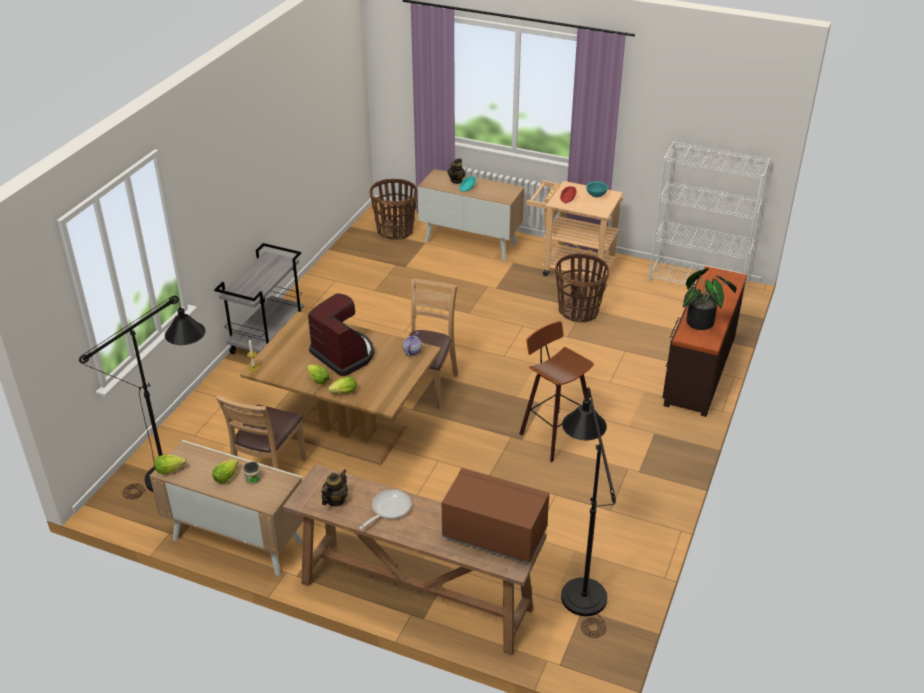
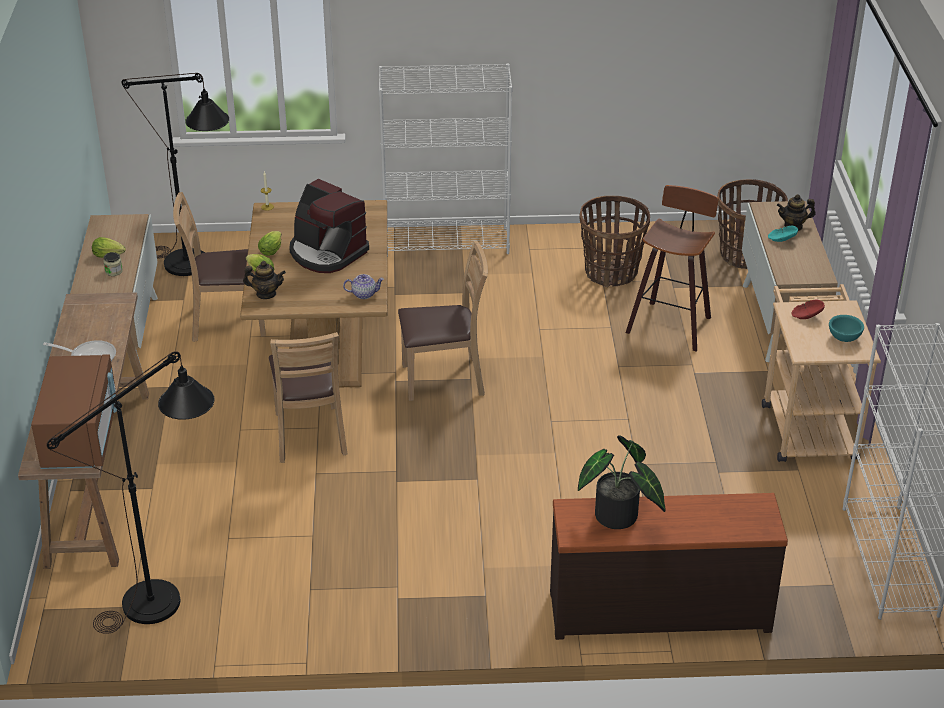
camera: 65 degrees right, 0 degrees up
(172, 470) = (104, 223): lettuce -> none
(268, 339) = (447, 242): grey cart -> white bookcase
(335, 500) = (88, 321): teapot -> teapot (266, 294)
(344, 354) = (327, 252): coffee machine -> coffee machine turned 105 degrees clockwise
(443, 467) = (309, 434): none -> brown chair
(554, 434) = (423, 505): stool -> stool (671, 324)
(578, 311) = (704, 459): basket -> basket (611, 272)

